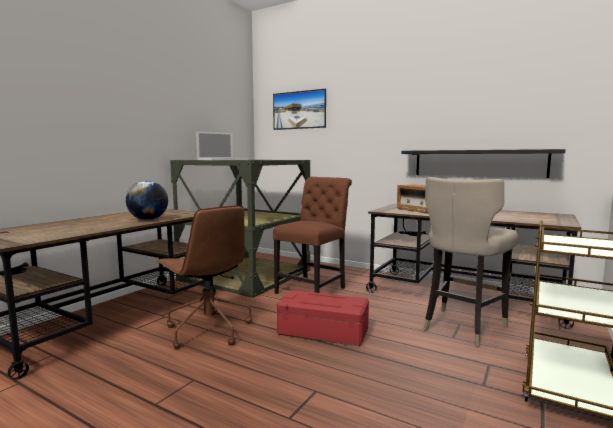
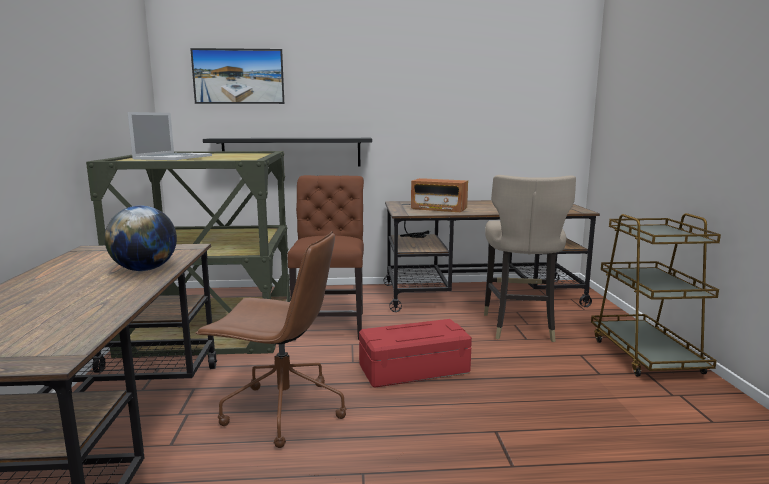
camera: 35 degrees left, 5 degrees up
(478, 163) = (476, 151): black shelf -> black shelf (291, 152)

